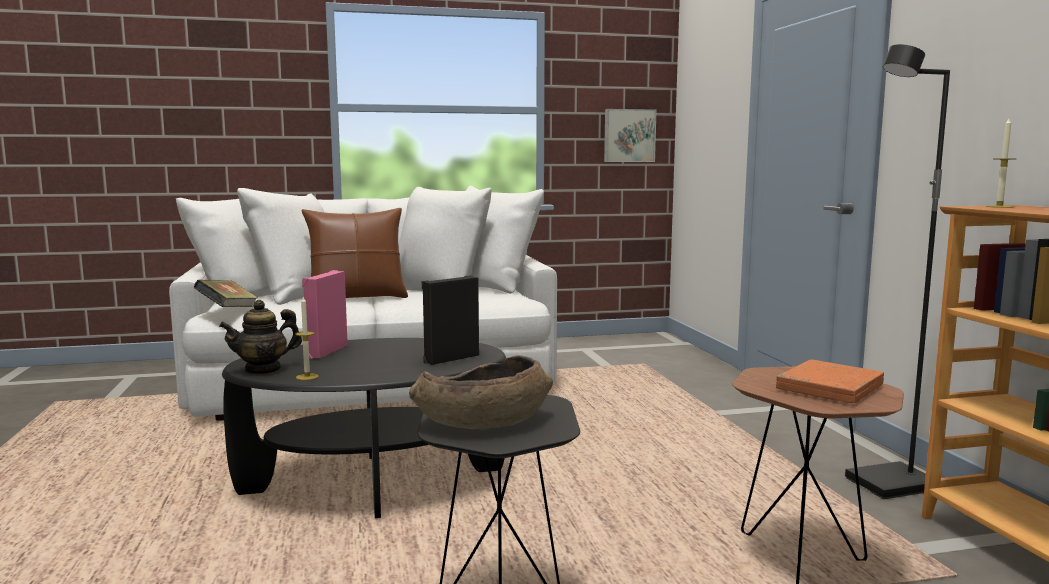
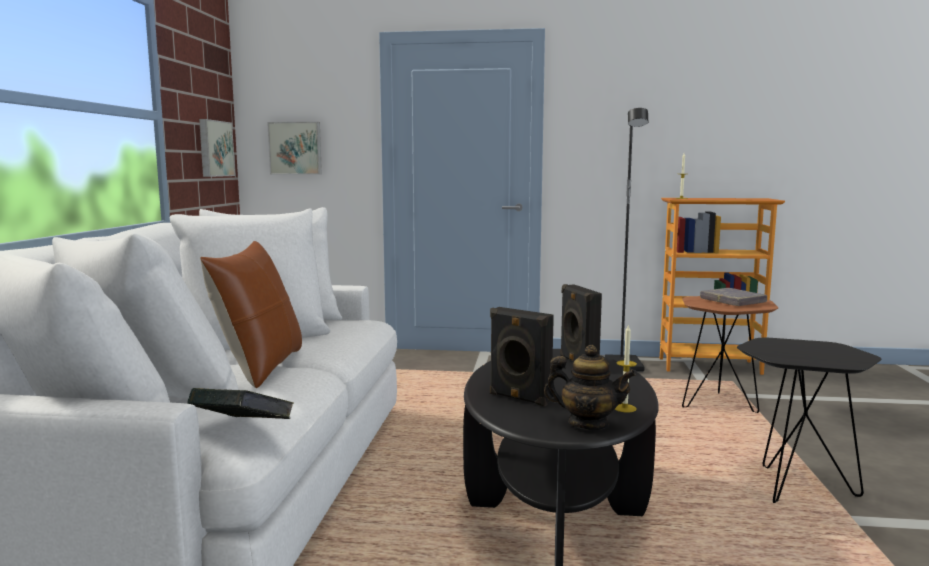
camera: 70 degrees left, 0 degrees up
(263, 370) = (588, 424): teapot -> teapot turned 60 degrees counterclockwise
(326, 351) = (518, 398): pink speaker -> black speaker
(482, 422) = (822, 355): brown bowl -> none
(701, 132) = (295, 148): none -> picture
(830, 388) = (732, 301): orange book -> grey book

